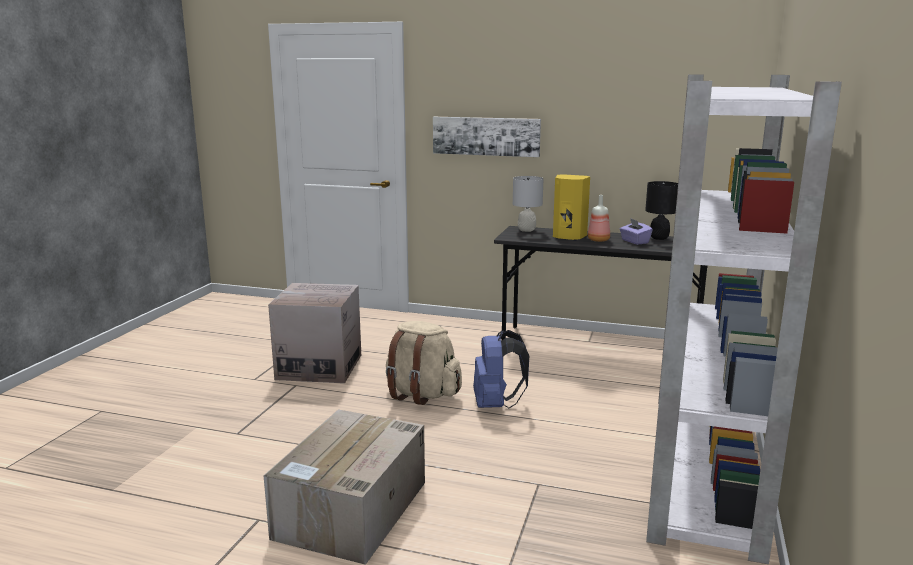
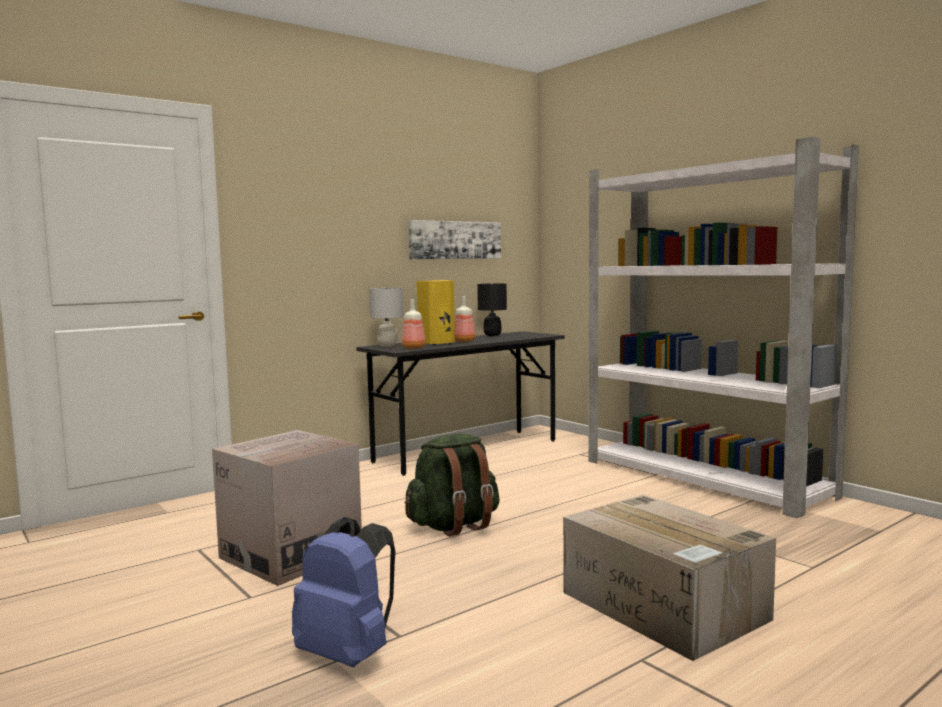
camera: 55 degrees left, 10 degrees down
(421, 394) = (454, 525): beige backpack -> green backpack
(486, 136) = (320, 248): picture -> picture (455, 240)
(496, 405) = (523, 505): blue backpack -> blue backpack (349, 654)
(529, 238) = (413, 348): none -> bottle
(634, 241) = (488, 338): purple tissue box -> none

